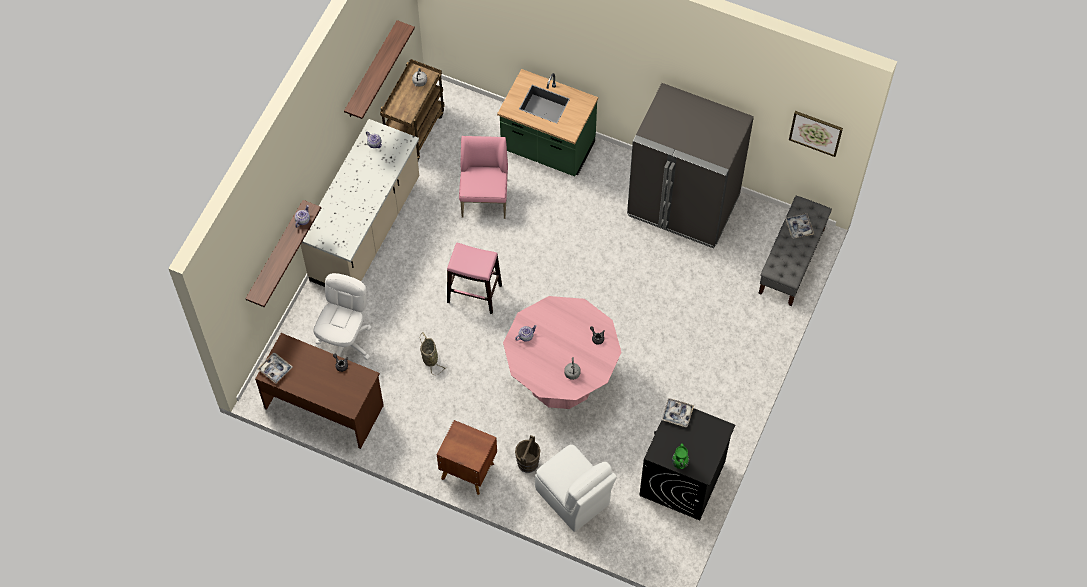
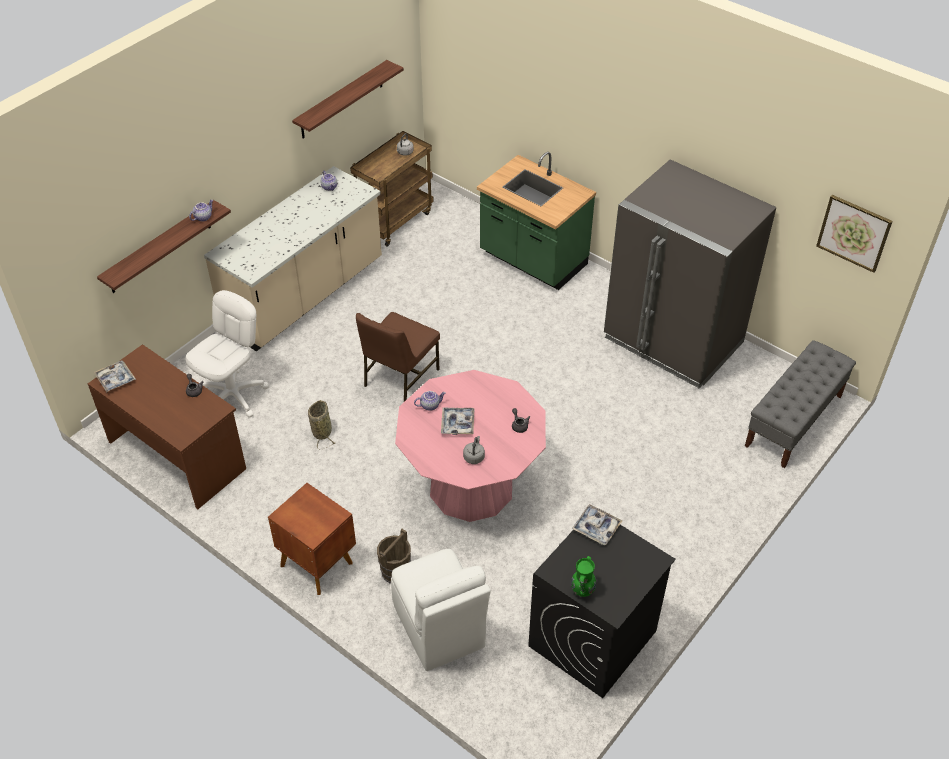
camera: 15 degrees right, 15 degrees down
(474, 294) = (399, 378): pink stool -> brown chair
(485, 198) = (447, 291): pink chair -> none
(799, 227) = (811, 371): tray -> tray (457, 424)

